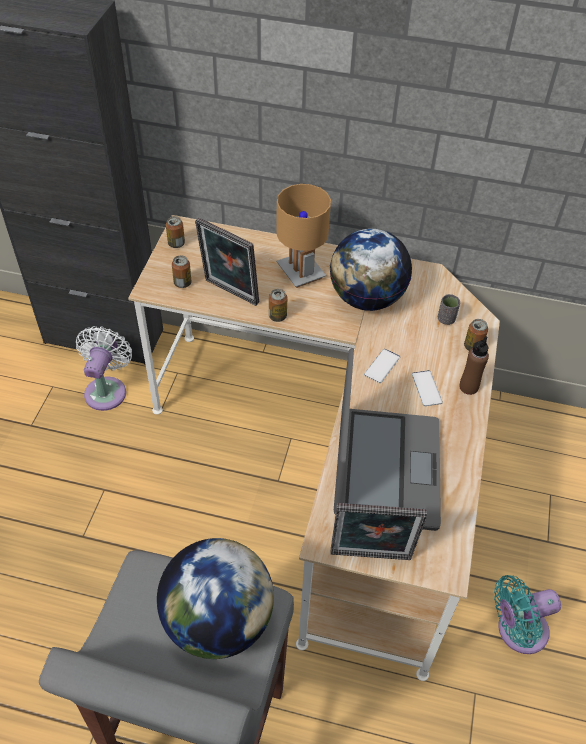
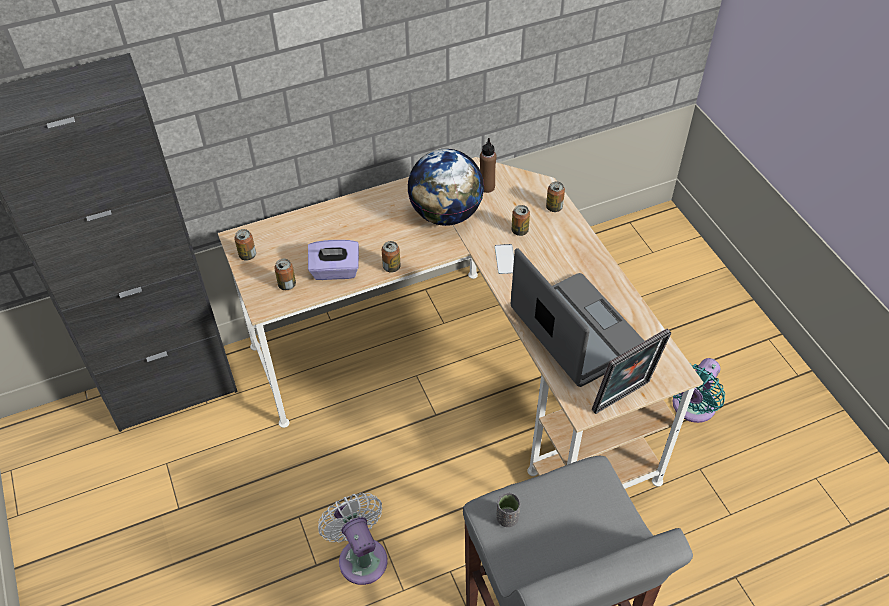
camera: 35 degrees left, 0 degrees up
(107, 390) = (221, 434): white fan -> white fan (361, 556)
(218, 620) = (575, 505): globe -> none
(229, 293) = (335, 271): picture frame -> purple tissue box
(301, 272) = (376, 221): brown table lamp -> none
(419, 349) = (519, 231): none -> can
(426, 388) = (551, 257): phone -> none
(446, 319) = (517, 197): grey cup -> grey cup (507, 518)
(468, 387) = (577, 239): brown bottle -> brown bottle (486, 187)

